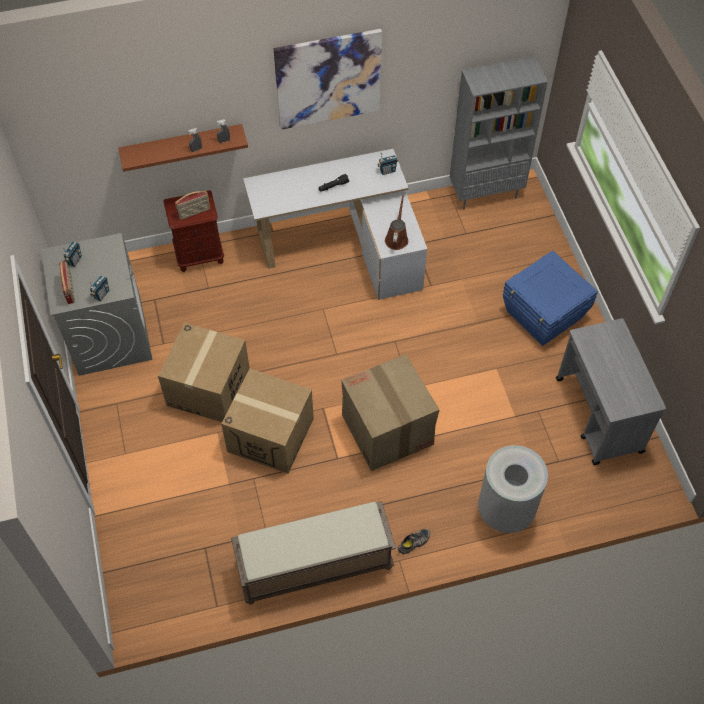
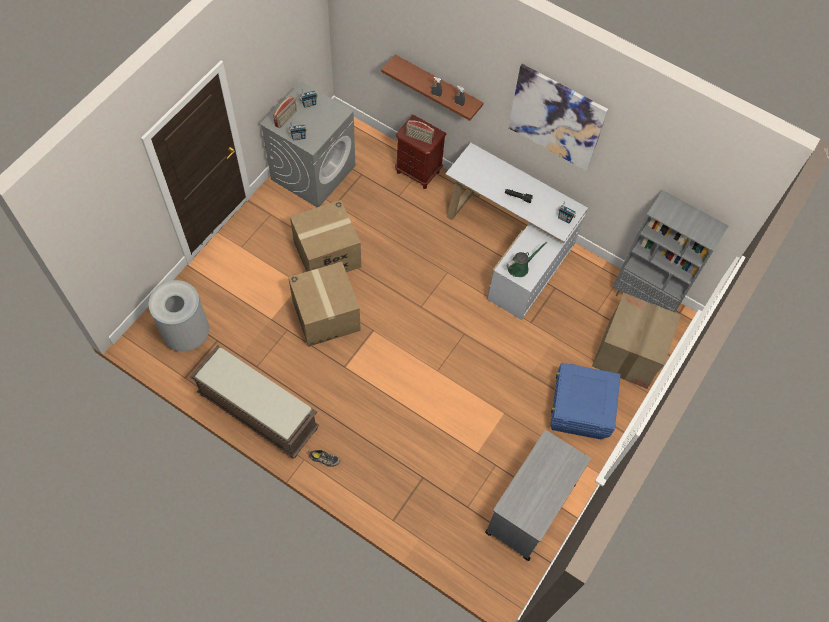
camera: 45 degrees right, 5 degrees up
(387, 430) = (392, 381): cardboard box -> cardboard box (628, 354)
(396, 238) = (520, 267): brown watering can -> green watering can
(505, 510) = (398, 499): grey trash can -> grey trash can (187, 334)

